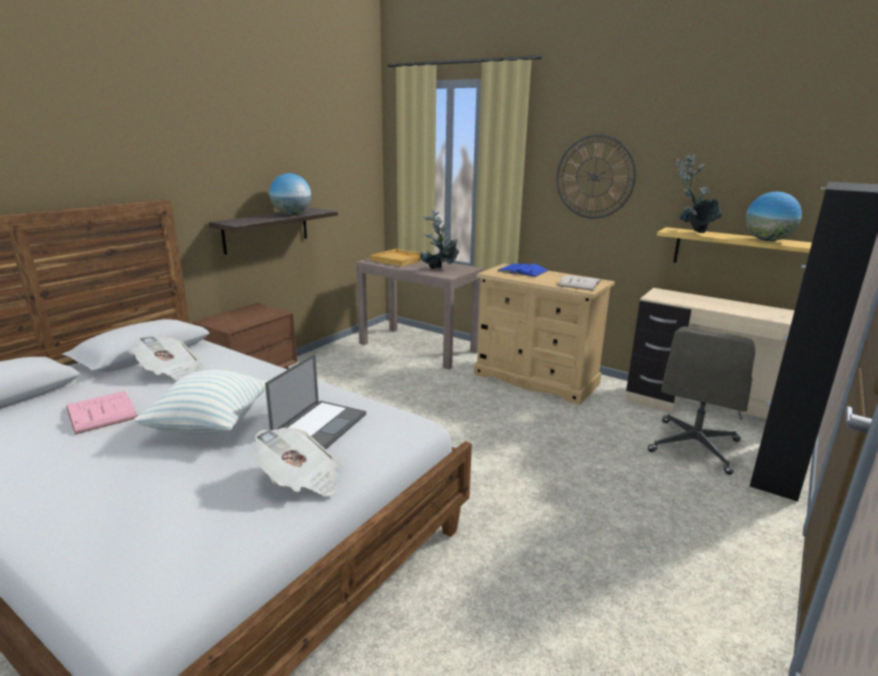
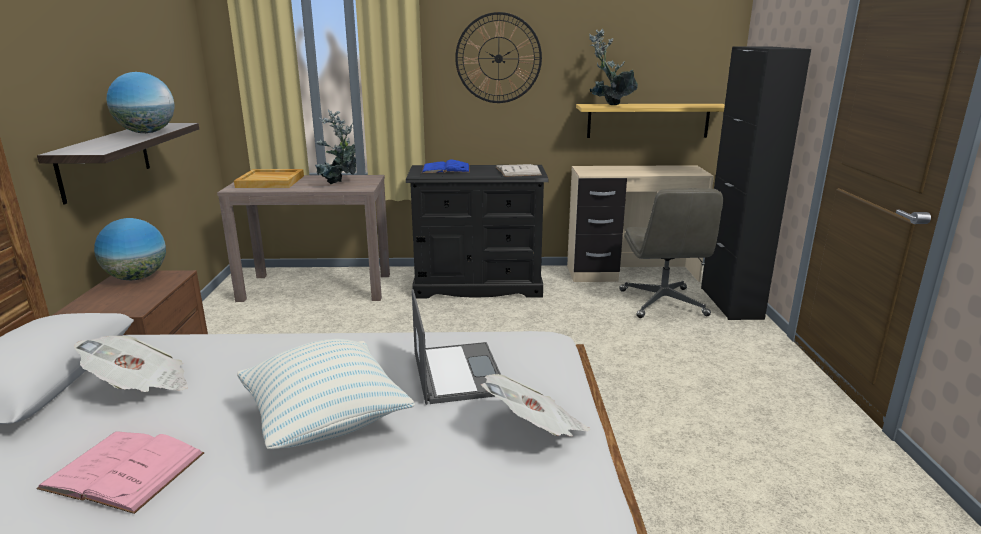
camera: 35 degrees left, 0 degrees up
(536, 379) = (478, 286): beige dresser -> black dresser
(767, 240) = (671, 105): globe -> globe (136, 278)

